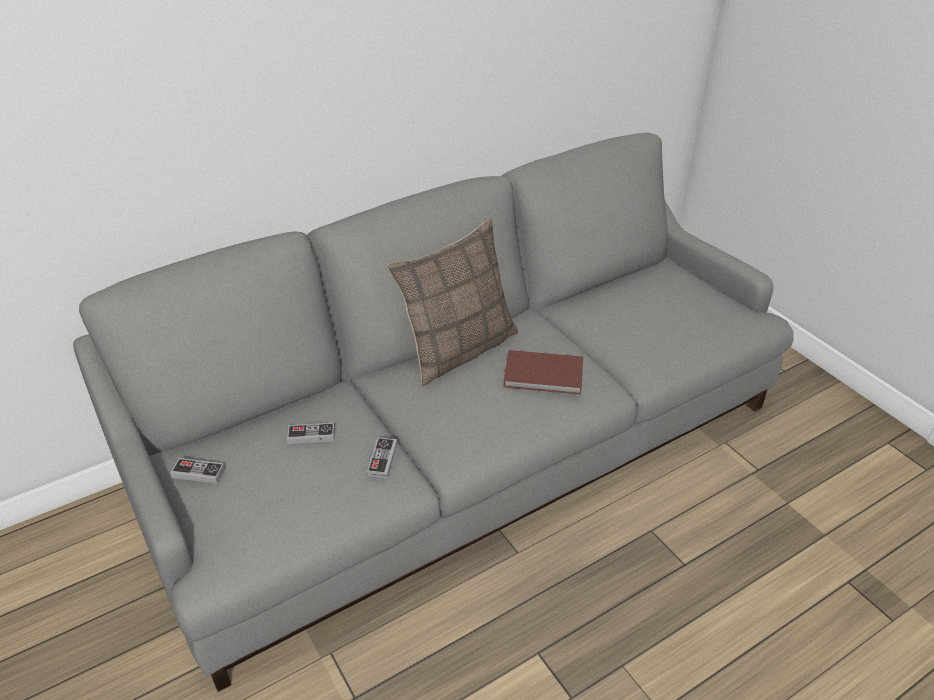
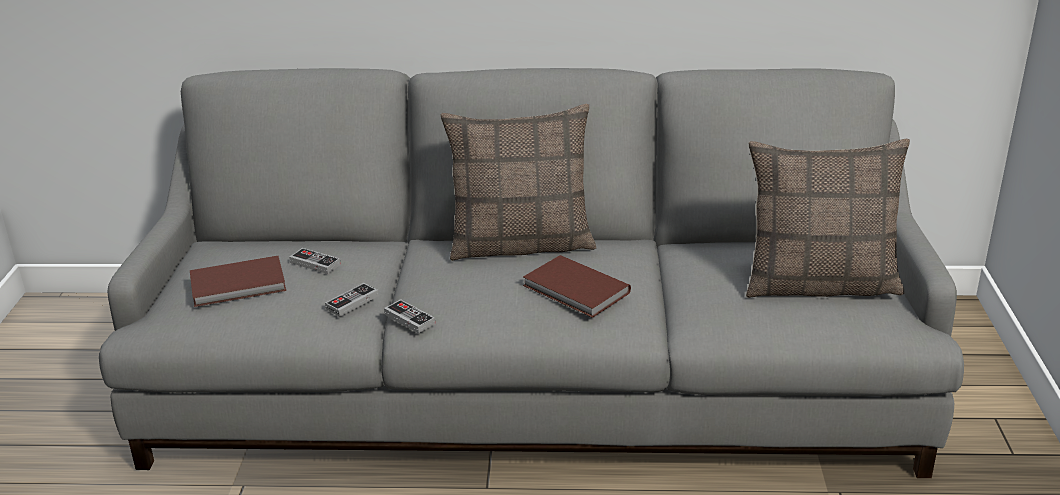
camera: 35 degrees right, 10 degrees down
(198, 473) = (204, 258): game controller -> game controller (409, 319)
(267, 486) = (239, 285): none -> brown book
(681, 305) = (819, 283): none -> pillow

